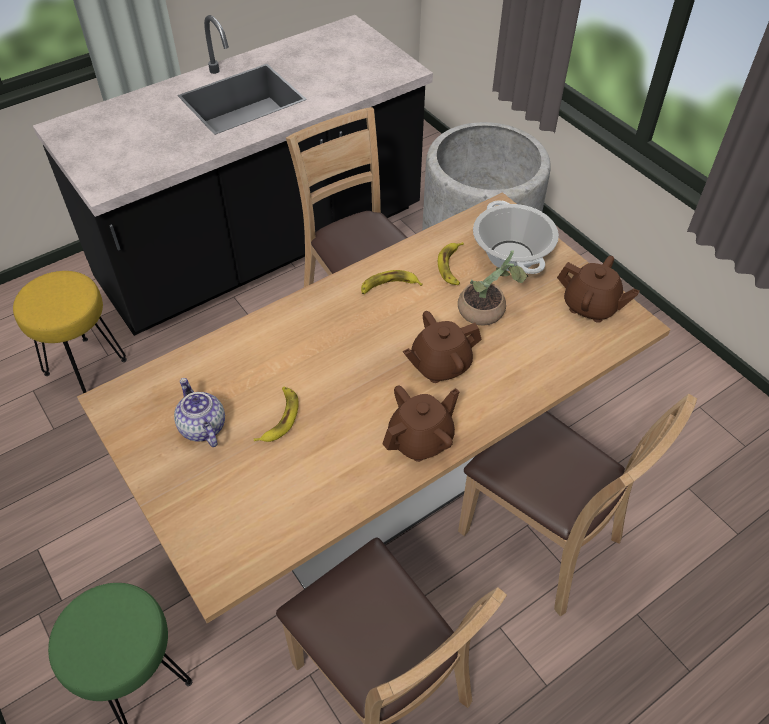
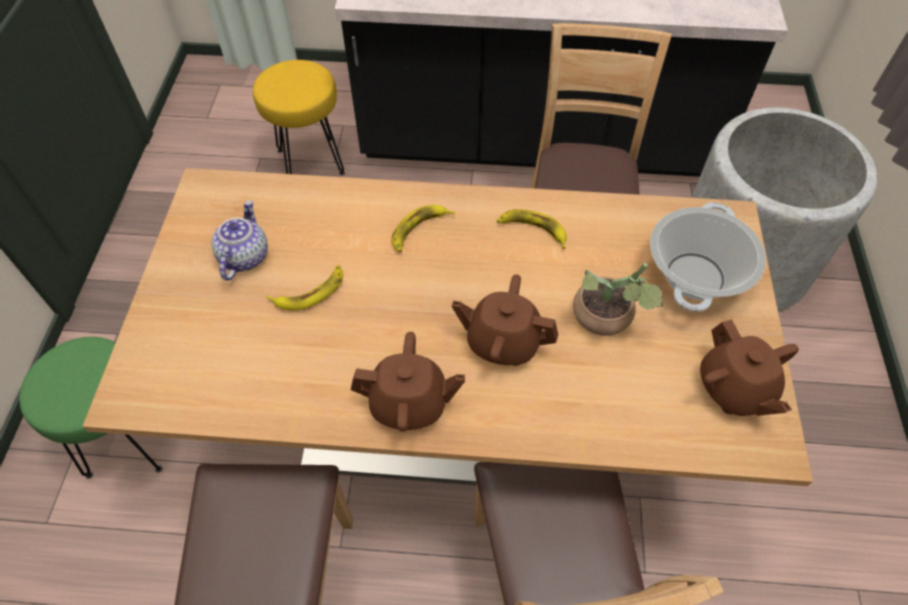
camera: 40 degrees right, 5 degrees up
(452, 266) = (617, 248): banana -> banana (419, 230)

